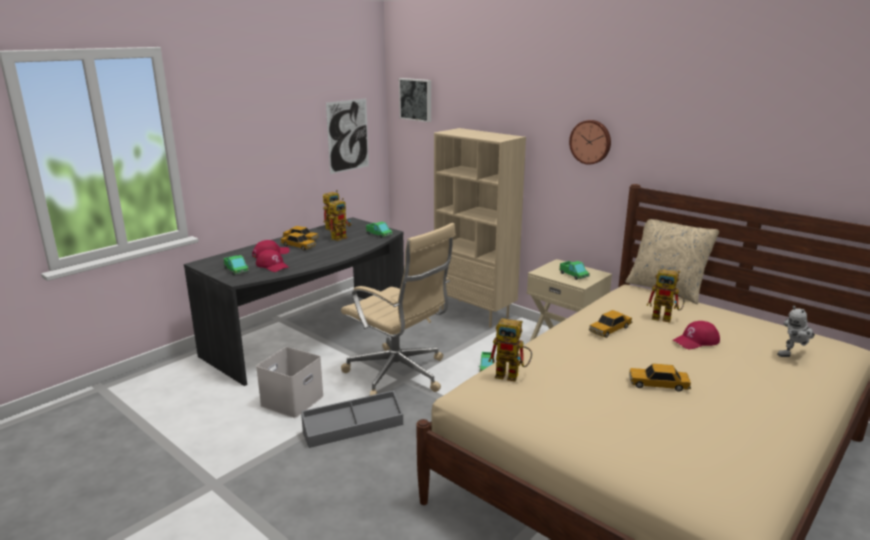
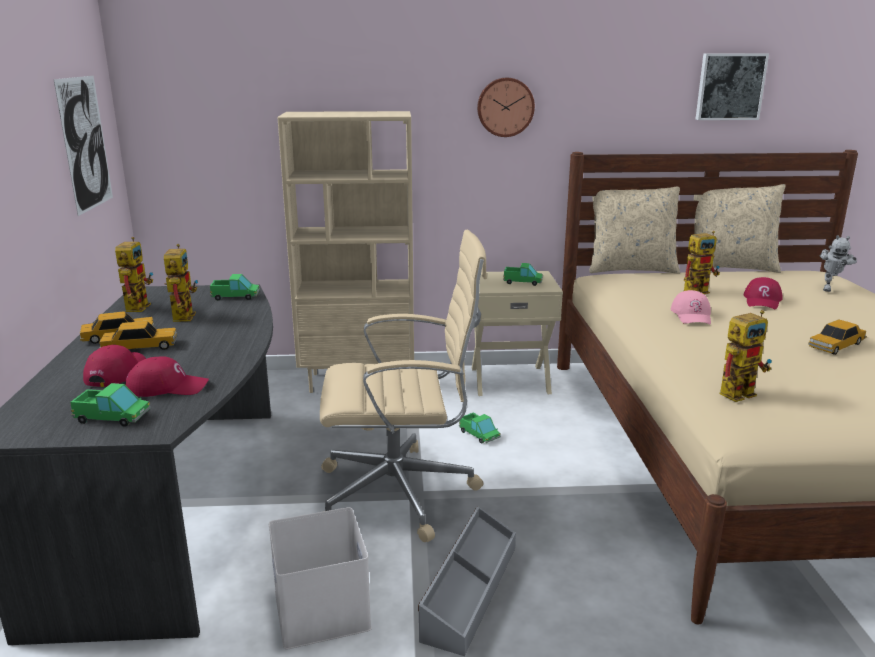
camera: 45 degrees left, 0 degrees up
(416, 99) = (184, 74): picture -> picture (730, 86)
(610, 329) = (692, 315): toy car -> pink cap
(758, 314) = (730, 267): none -> beige pillow

